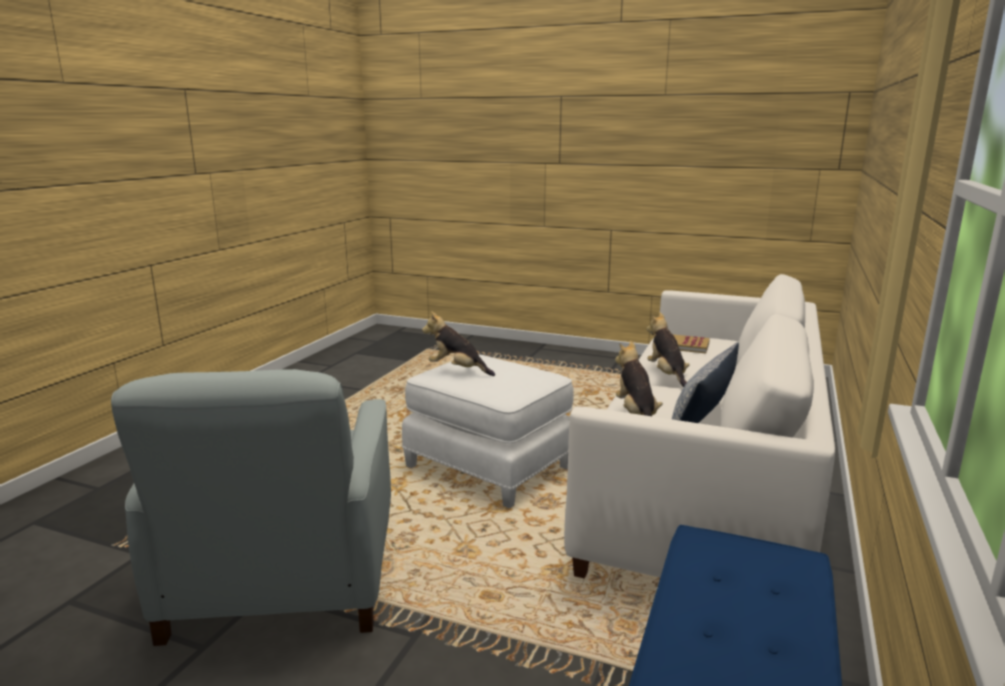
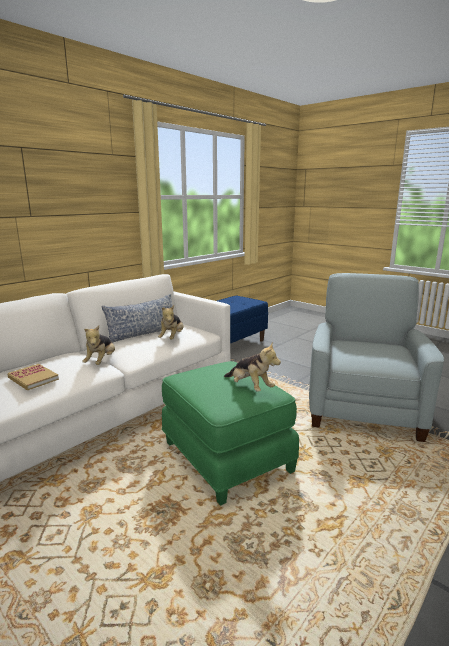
camera: 160 degrees left, 0 degrees up
(490, 466) = (225, 457): white ottoman -> green ottoman

